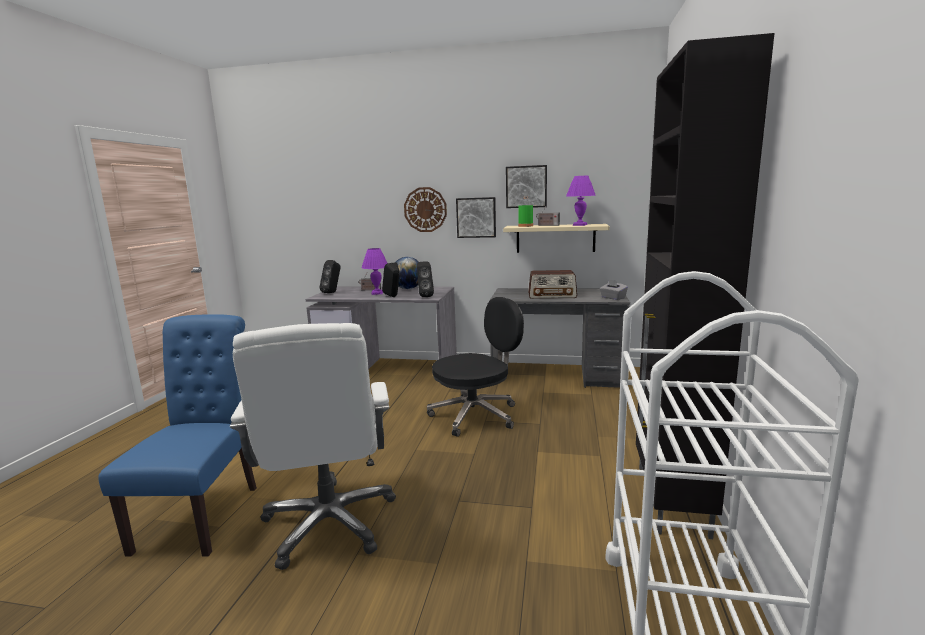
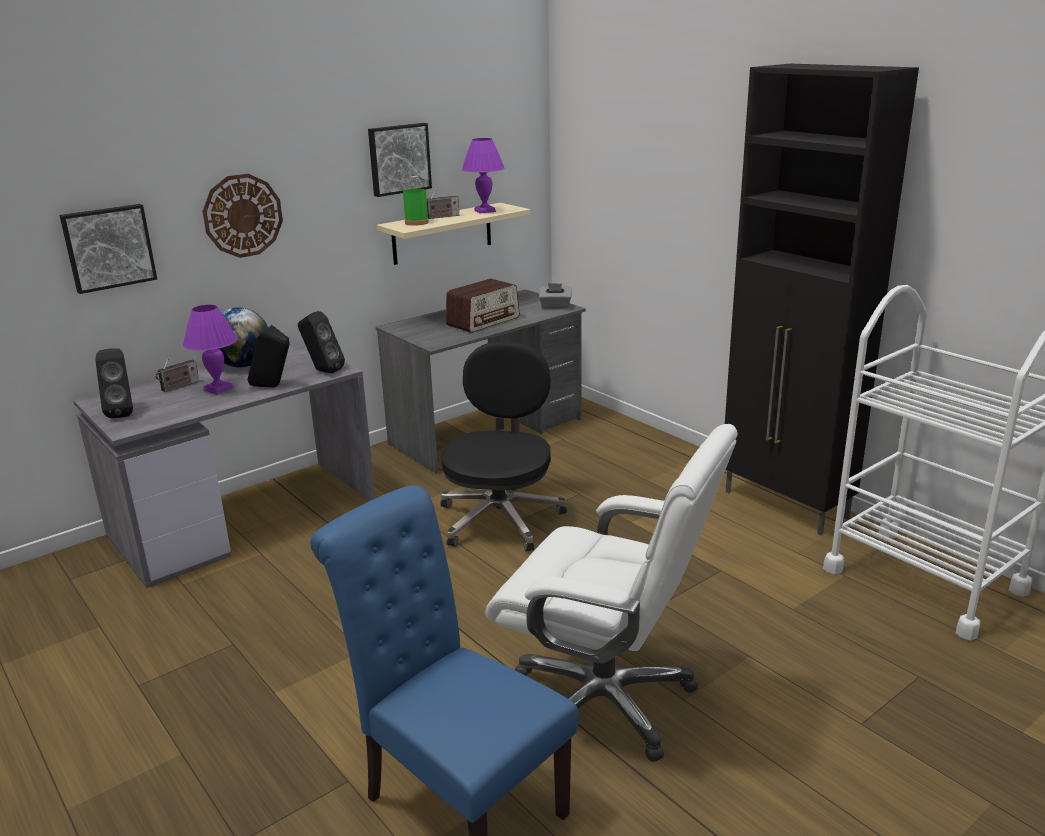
camera: 50 degrees left, 10 degrees up
(476, 217) = (330, 218): picture -> picture (108, 247)

